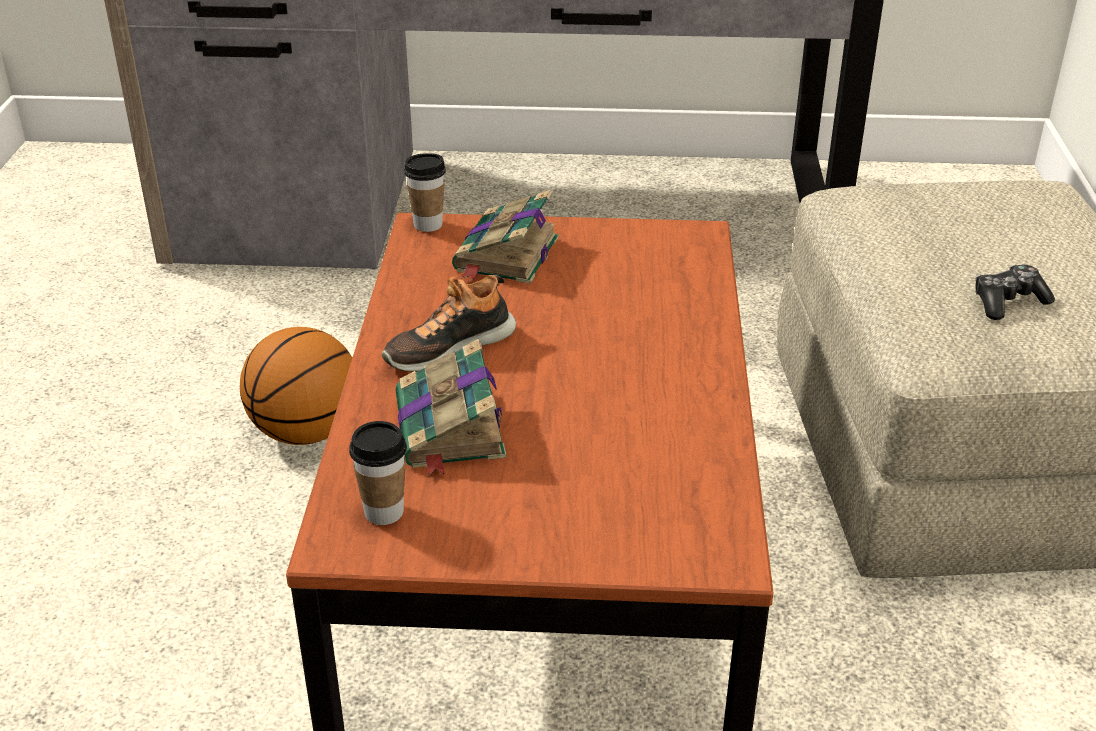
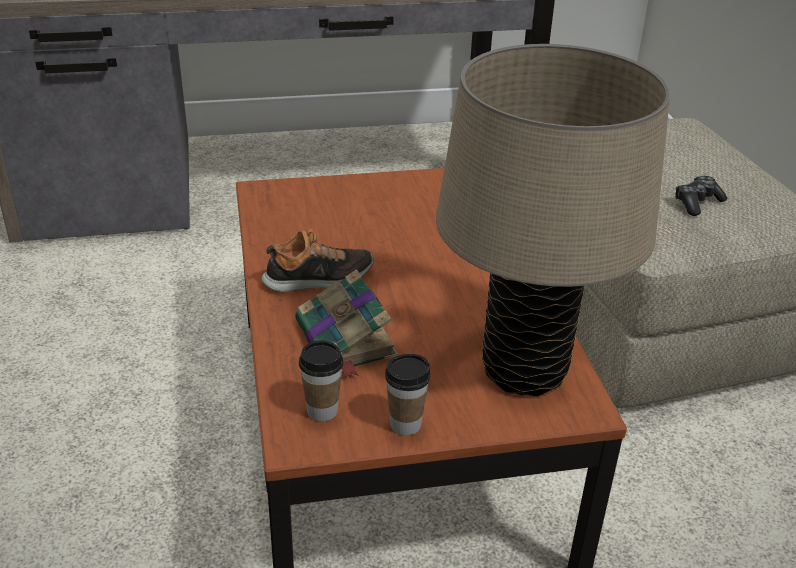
camera: 15 degrees left, 0 degrees up
(305, 432) = (175, 359): basketball -> none
(428, 225) = (264, 188): cup -> cup (405, 424)
(448, 347) = (319, 279): shoe -> shoe turned 150 degrees counterclockwise
(505, 255) = (332, 206): book -> none
(664, 499) = (524, 371): none -> beige table lamp

